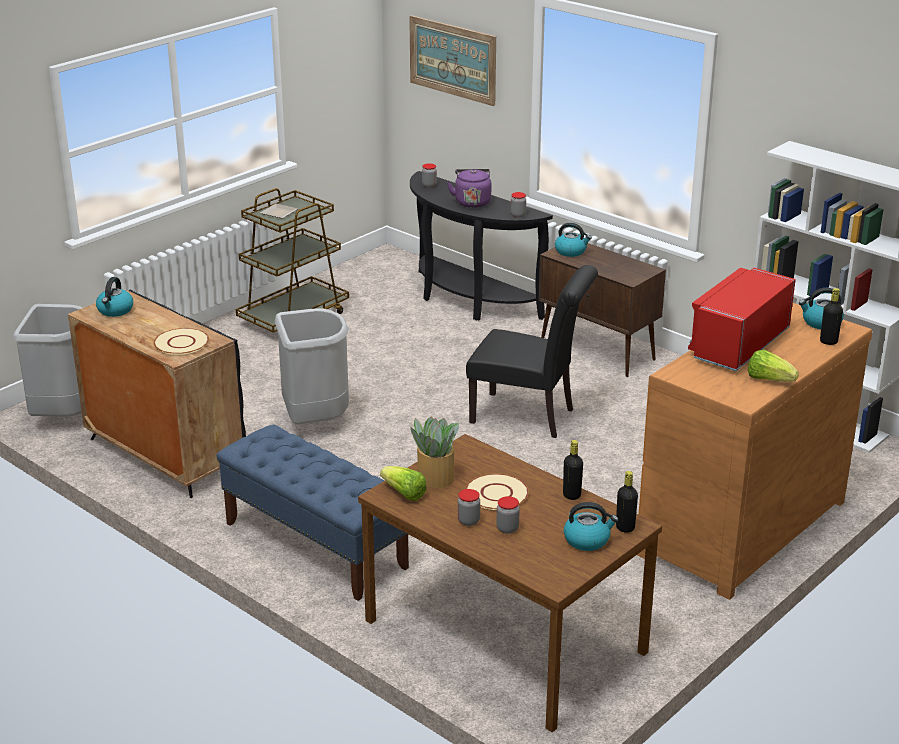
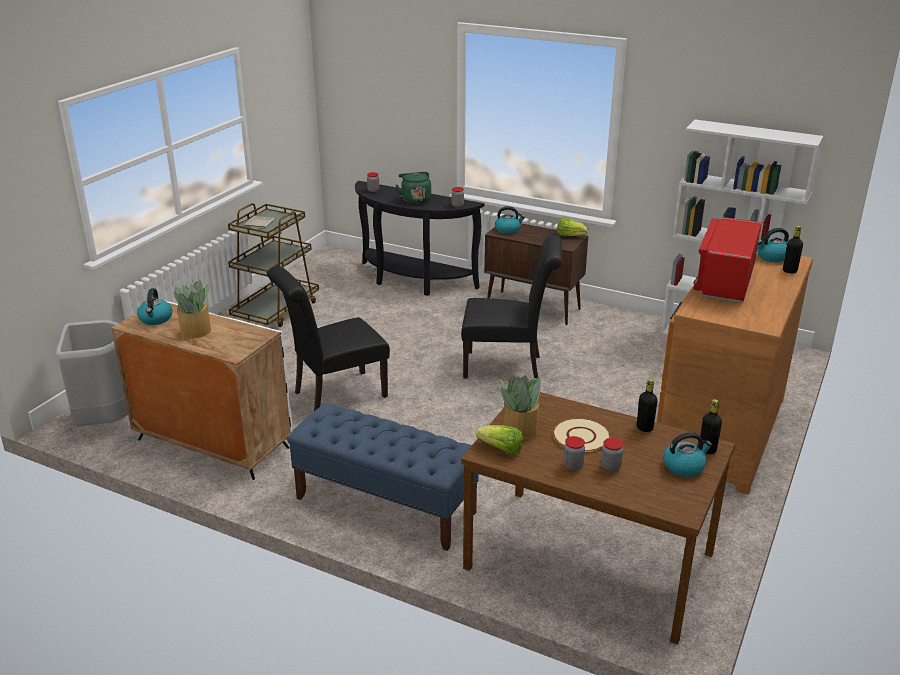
camera: 15 degrees left, 0 degrees up
(150, 329) = (196, 331): none -> potted plant
(164, 454) = (212, 443): black cabinet -> white cabinet
(181, 342) = (232, 340): beige plate -> none
(315, 422) = (334, 395): grey trash can -> black chair
(452, 59) = (381, 85): picture -> none
(472, 202) = (415, 199): purple kettle -> green kettle
(769, 379) = (770, 306): lettuce -> lettuce (570, 236)

